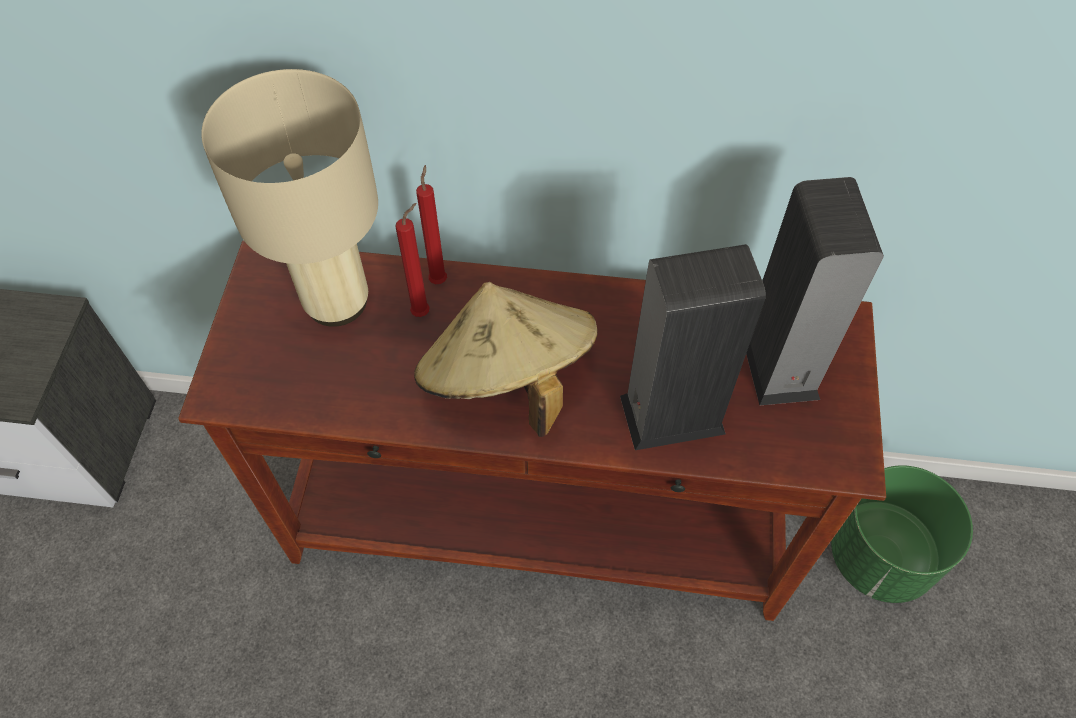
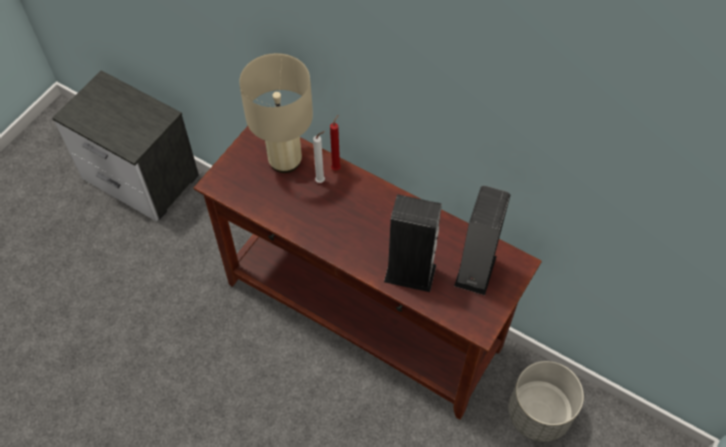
camera: 25 degrees right, 0 degrees up
(423, 312) = (321, 180): red candle -> white candle
(507, 381) = (343, 228): beige hat -> none
(879, 555) = (538, 413): green planter -> grey planter

